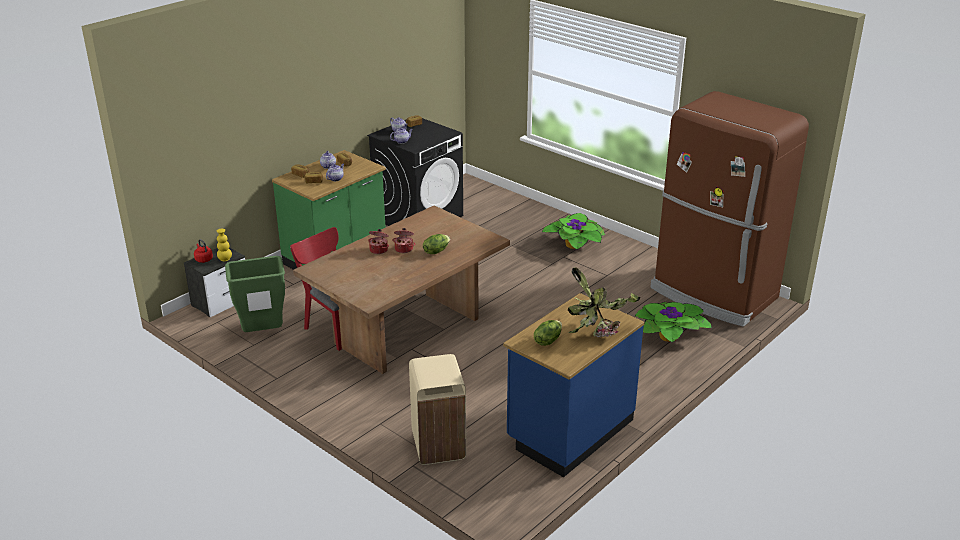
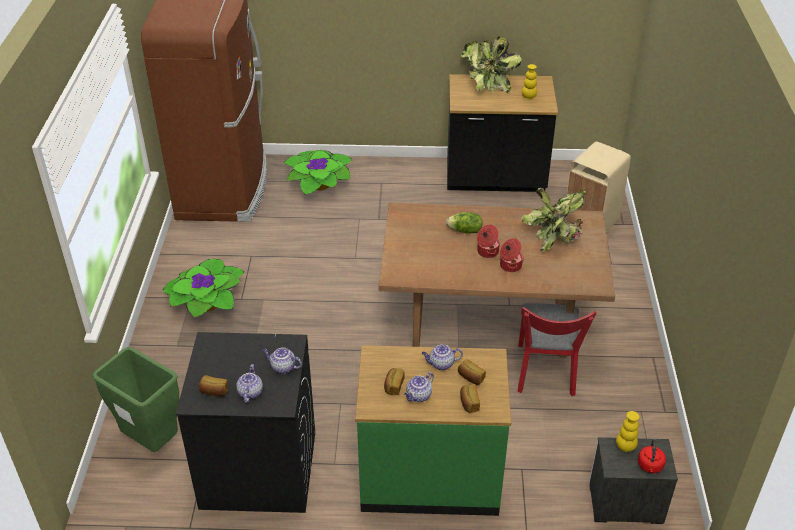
camera: 130 degrees left, 10 degrees up
(262, 333) = (620, 419): green trash can -> green trash can (152, 442)
(376, 280) = (555, 235): none -> potted plant
(547, 340) = (528, 97): lettuce -> yellow vase
(569, 431) = (495, 180): blue counter -> black counter

